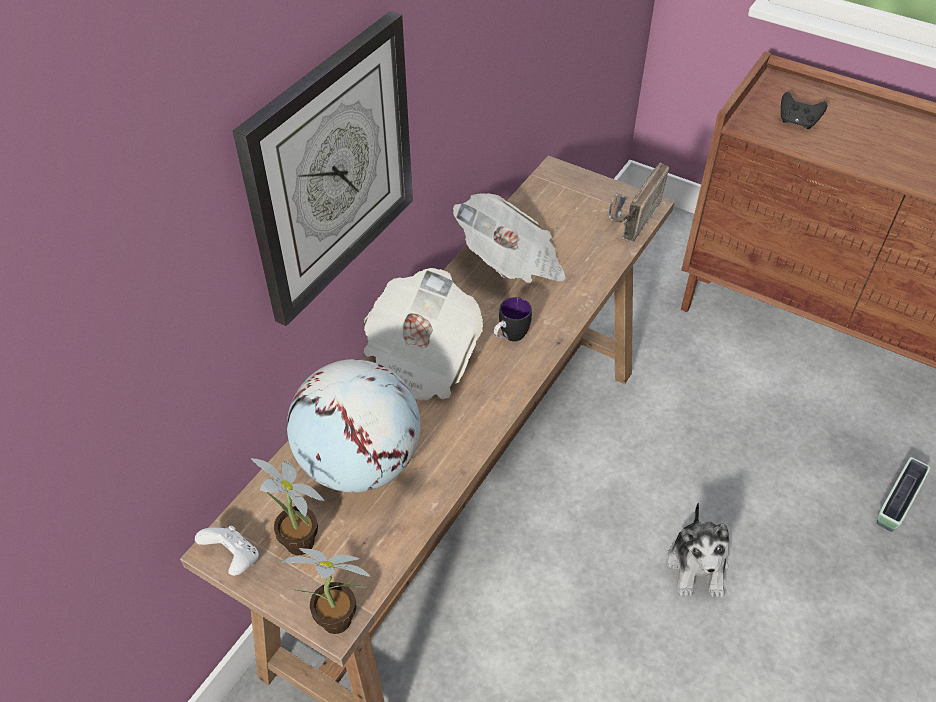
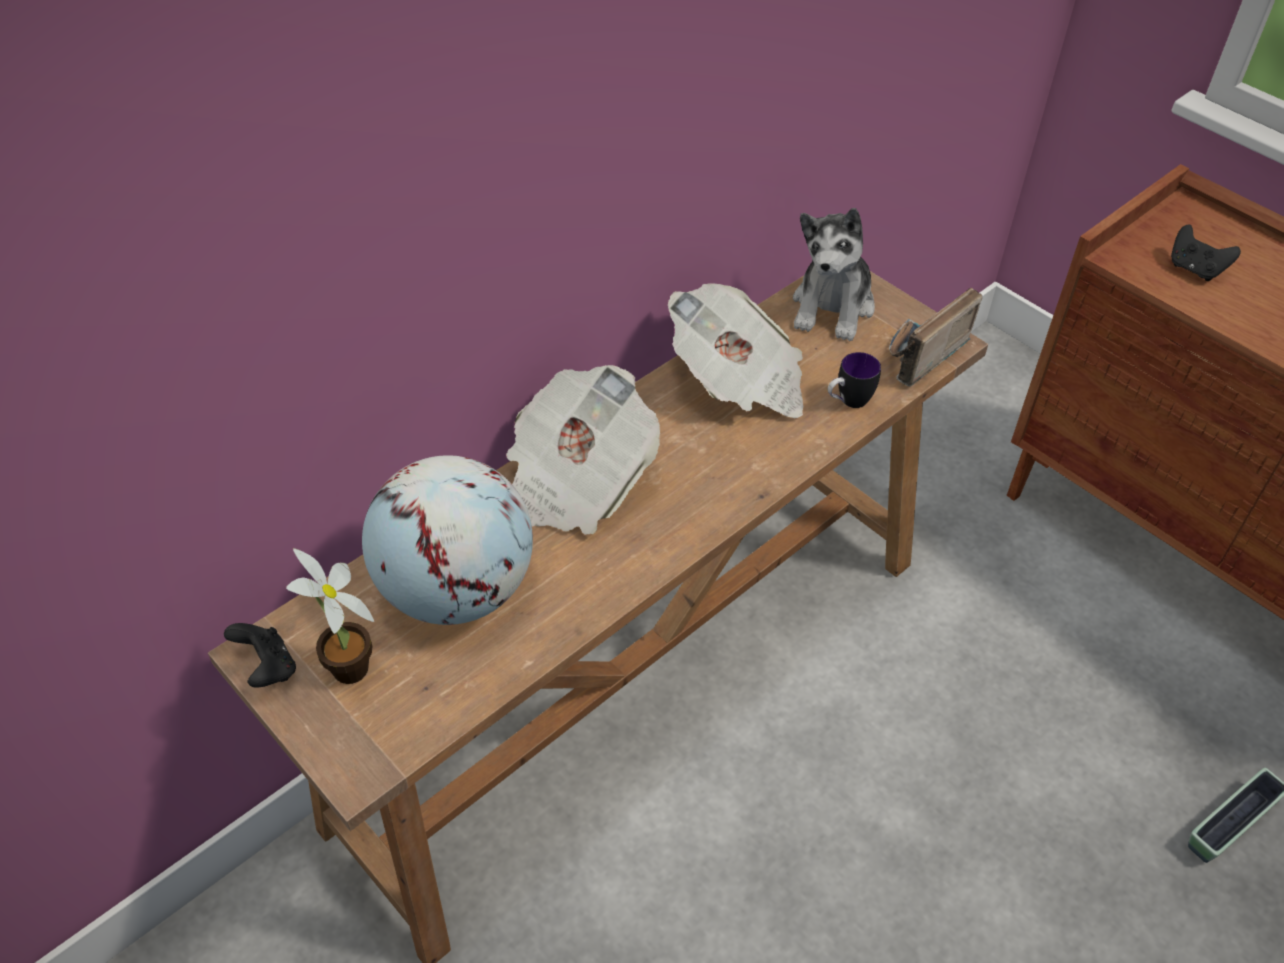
camera: 15 degrees right, 0 degrees up
(234, 558) = (267, 668): white game controller -> black game controller
(331, 169) = (478, 214): wall clock -> none
(341, 622) = (363, 777): potted plant -> none
(509, 337) = (701, 476): mug -> mug (848, 402)
(697, 566) = (914, 838): plush toy -> plush toy (833, 307)

